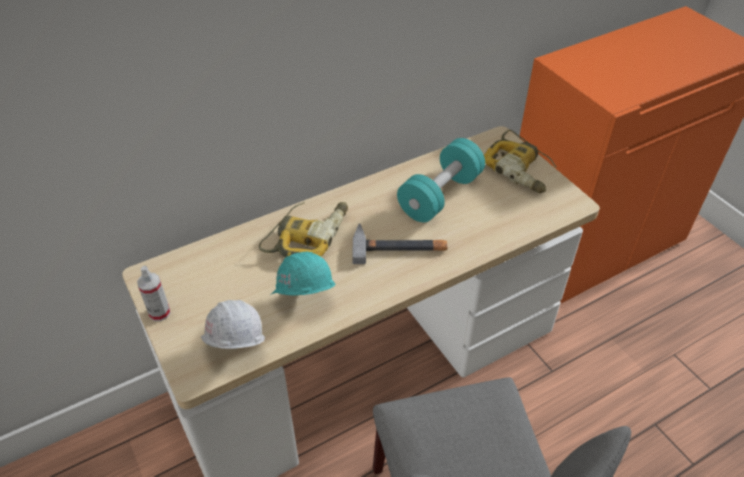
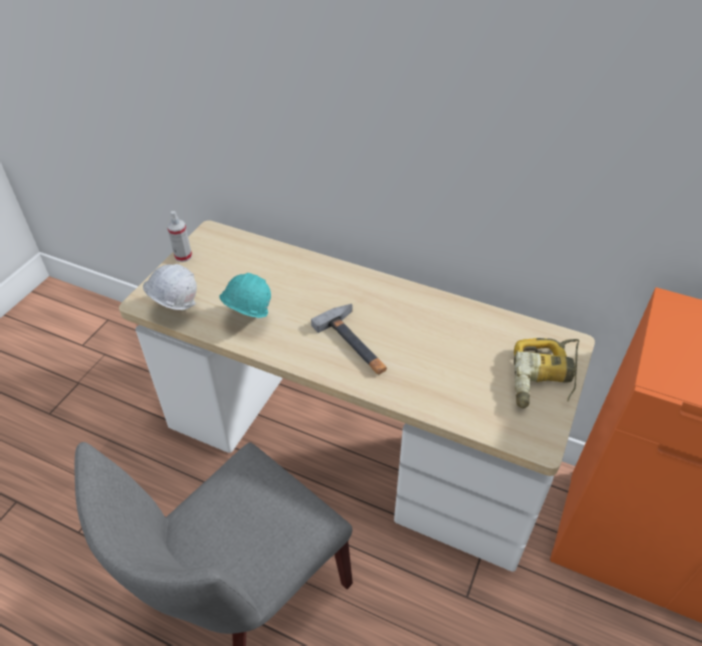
camera: 55 degrees right, 0 degrees up
(307, 234) = (319, 285): power drill -> none
(440, 195) = (444, 339): turquoise dumbbell -> none

